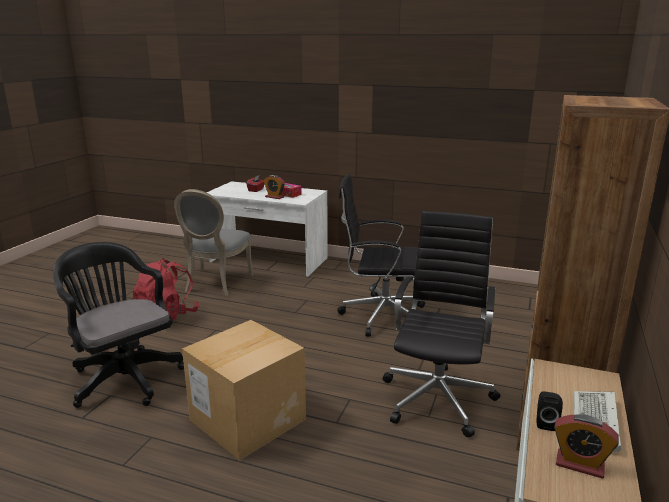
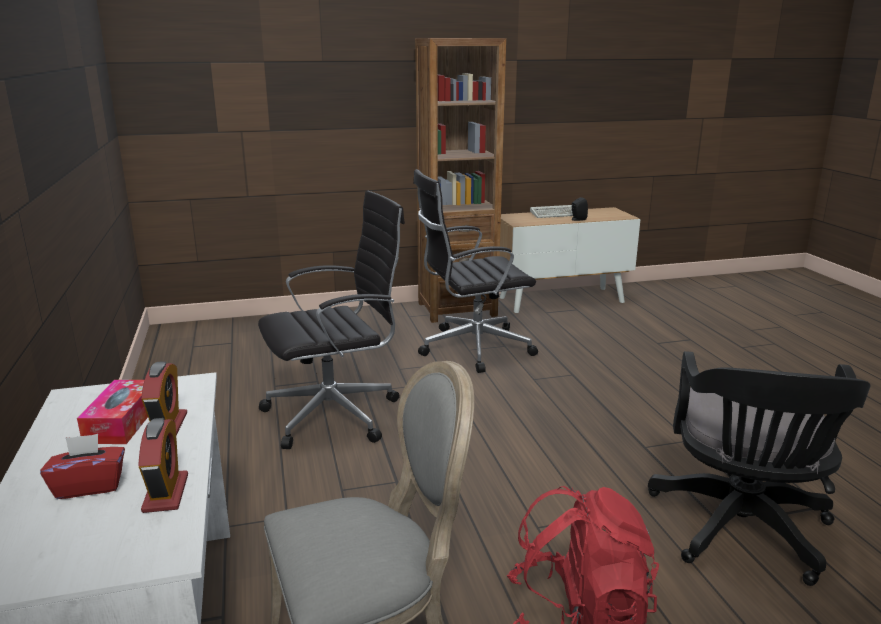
camera: 125 degrees left, 0 degrees up
(248, 419) = (640, 411): cardboard box -> none
(381, 315) = (336, 414): black office chair -> black office chair turned 90 degrees counterclockwise
(579, 464) = (597, 214): alarm clock -> alarm clock (166, 493)

